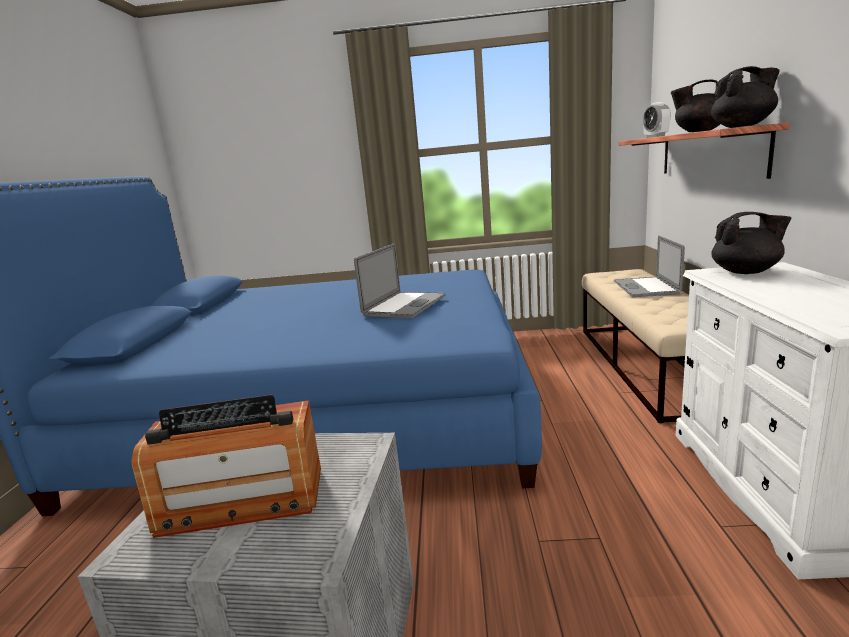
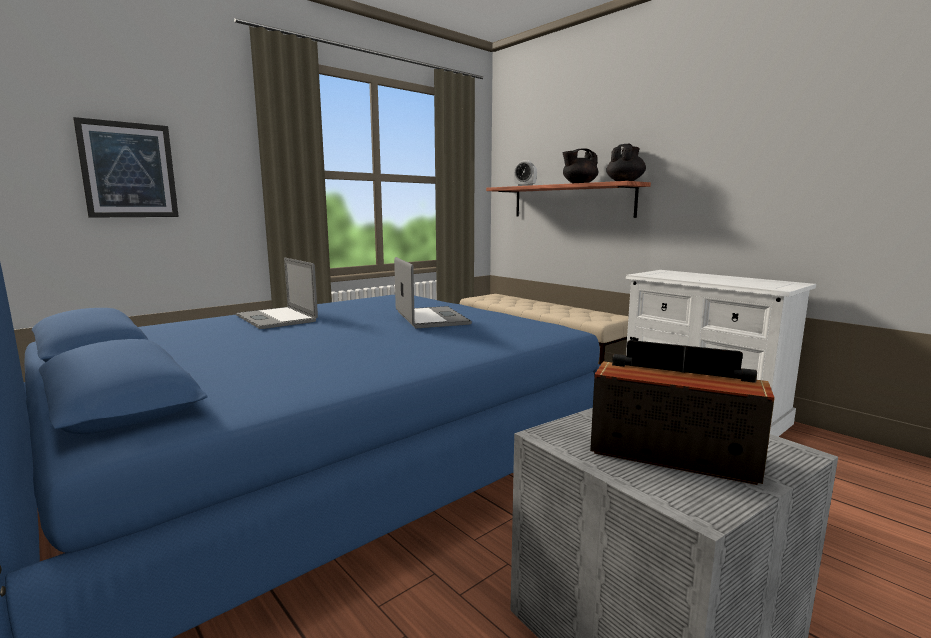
camera: 45 degrees left, 5 degrees down
(241, 500) = (672, 453): radio -> radio turned 105 degrees counterclockwise
(274, 171) = (128, 170): none -> picture
(645, 287) = (529, 303): laptop -> laptop (276, 318)
(746, 272) = (661, 273): black teapot -> none

